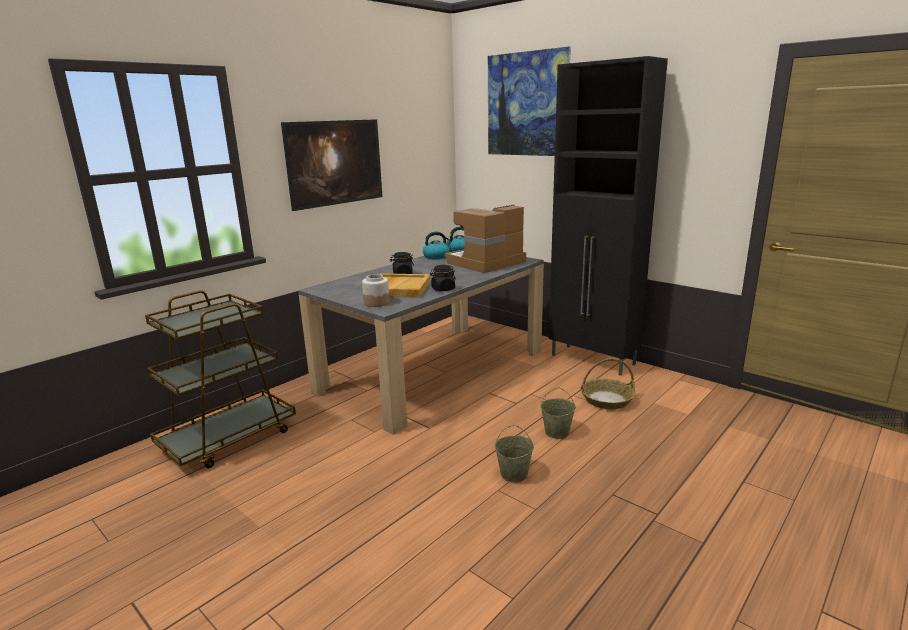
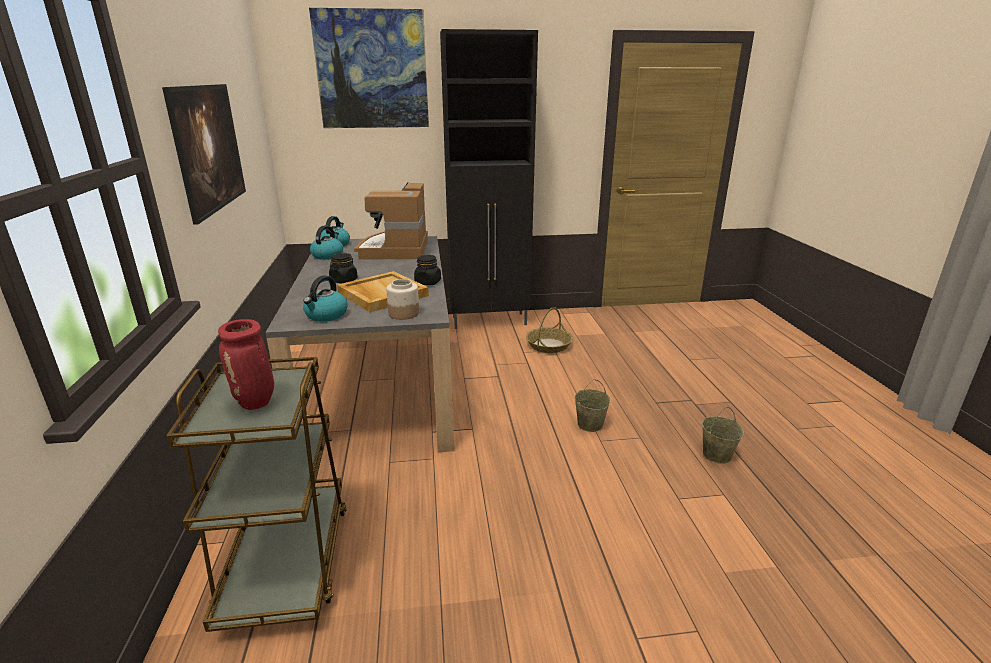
camera: 50 degrees left, 5 degrees up
(205, 318) = (256, 403): none -> red vase
(341, 290) = (326, 315): none -> kettle
(557, 432) = (561, 382): beige bucket -> beige bucket (716, 455)

